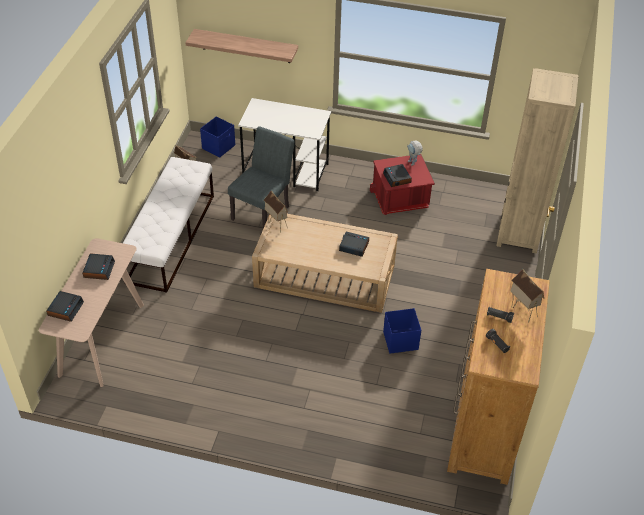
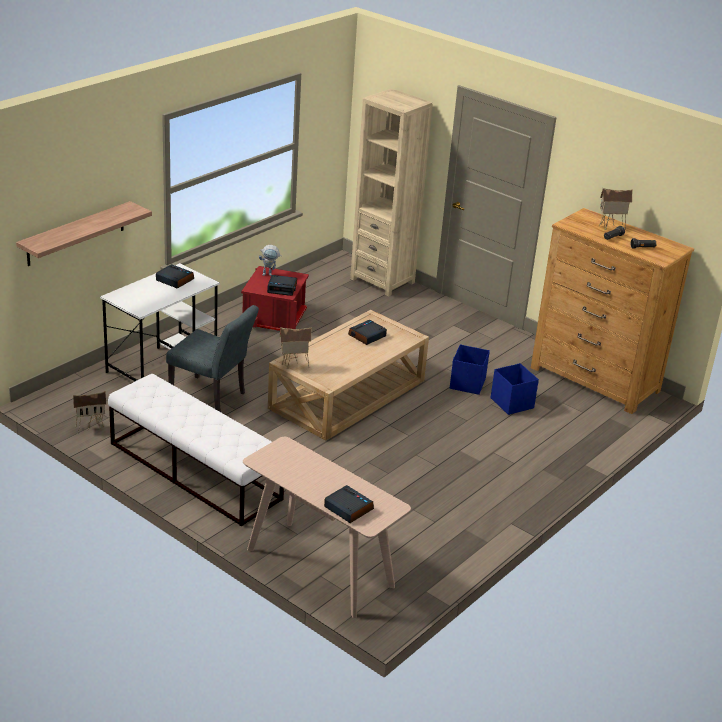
camera: 65 degrees left, 15 degrees down
(99, 269) = (300, 470): alarm clock -> alarm clock (174, 280)
(219, 147) = (69, 392): blue storage box -> blue storage box (512, 403)
(263, 210) = (212, 398): grey chair -> grey chair turned 150 degrees clockwise

